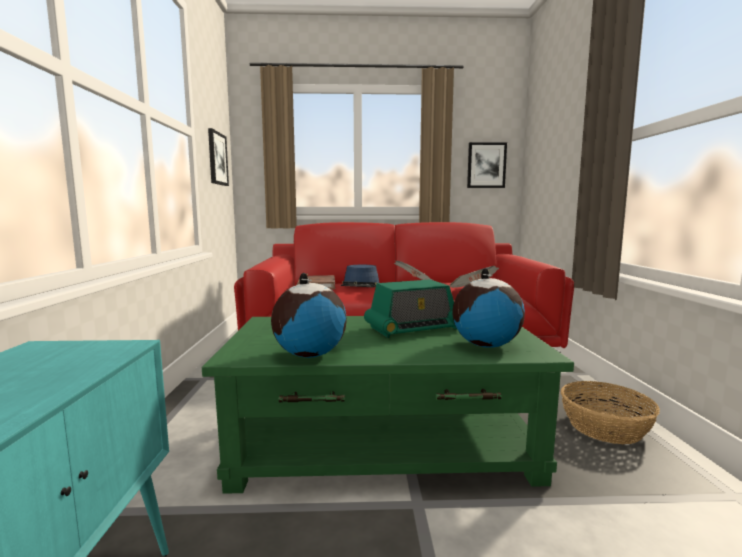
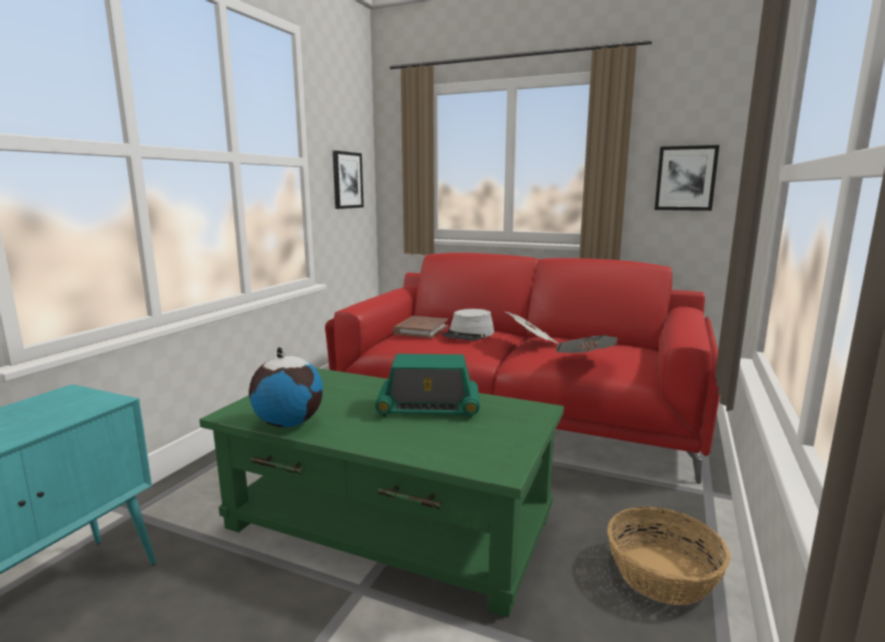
camera: 25 degrees right, 5 degrees up
(360, 285) = (468, 334): blue hat -> grey hat
(485, 345) = (463, 446): globe -> none

